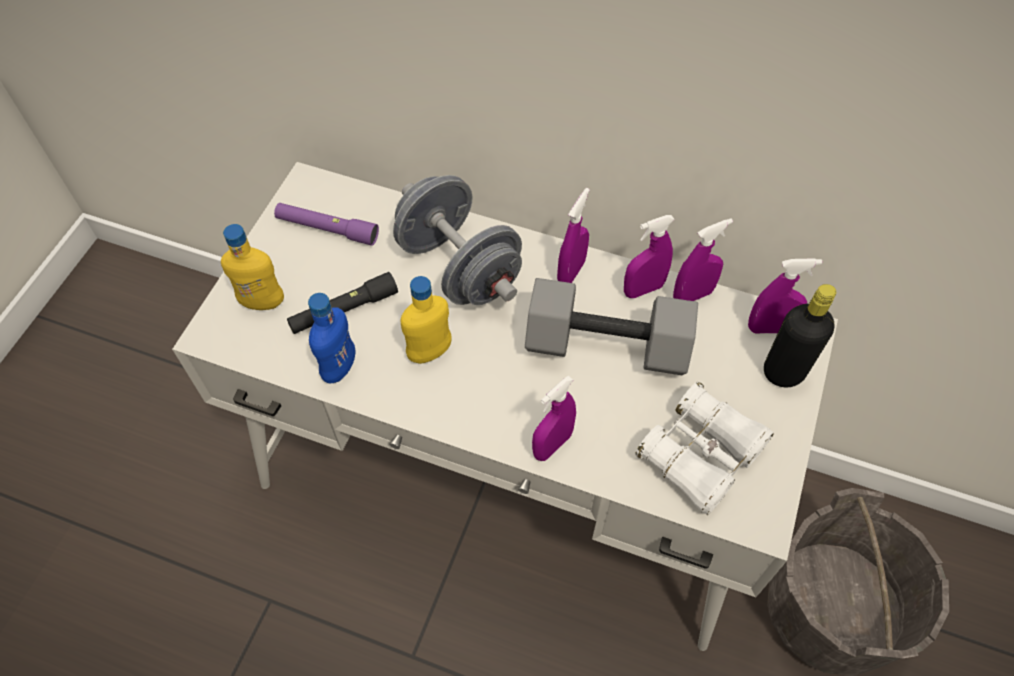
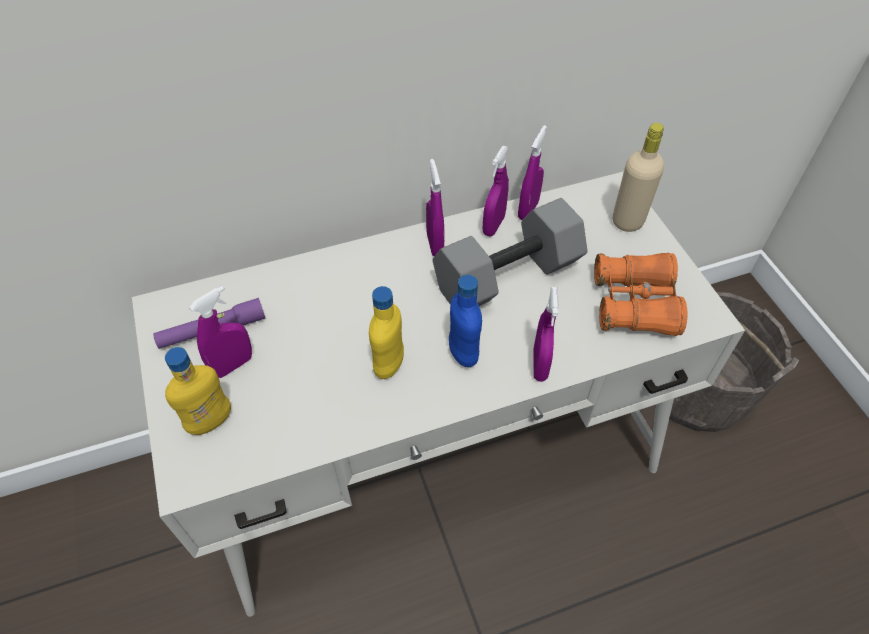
camera: 40 degrees left, 5 degrees down
(339, 367) = (328, 425): blue bottle -> blue bottle (463, 353)
(344, 310) = (289, 380): black flashlight -> none
(459, 267) = (350, 291): grey dumbbell -> none
(700, 455) = (634, 304): white binoculars -> orange binoculars
(769, 328) = (593, 200): purple spray bottle -> purple spray bottle (233, 365)
(783, 372) = (627, 221): black bottle -> beige bottle

